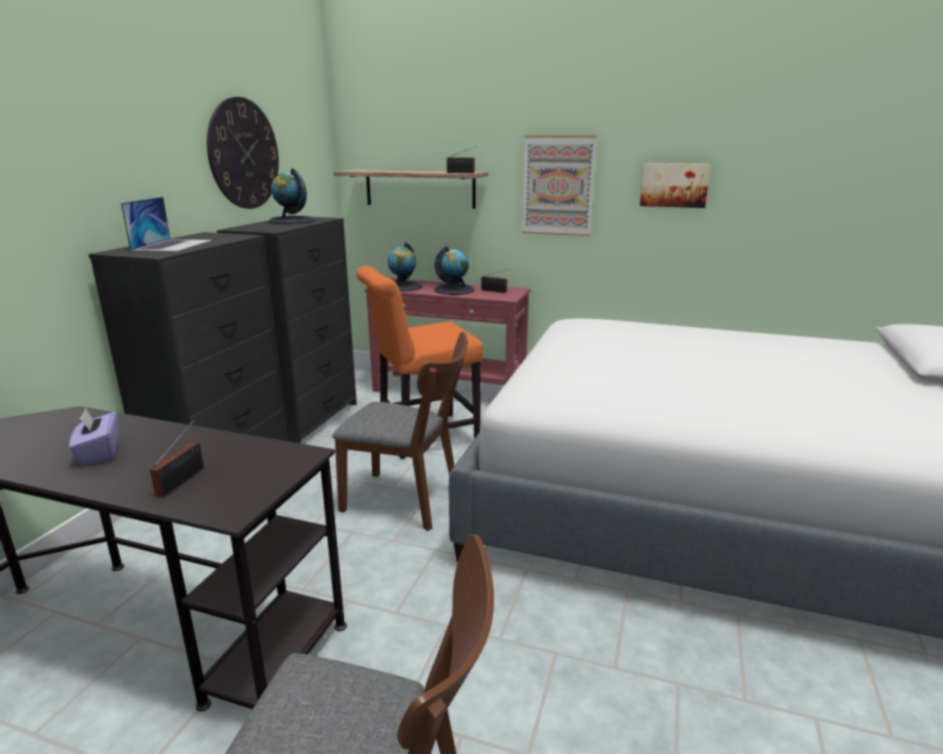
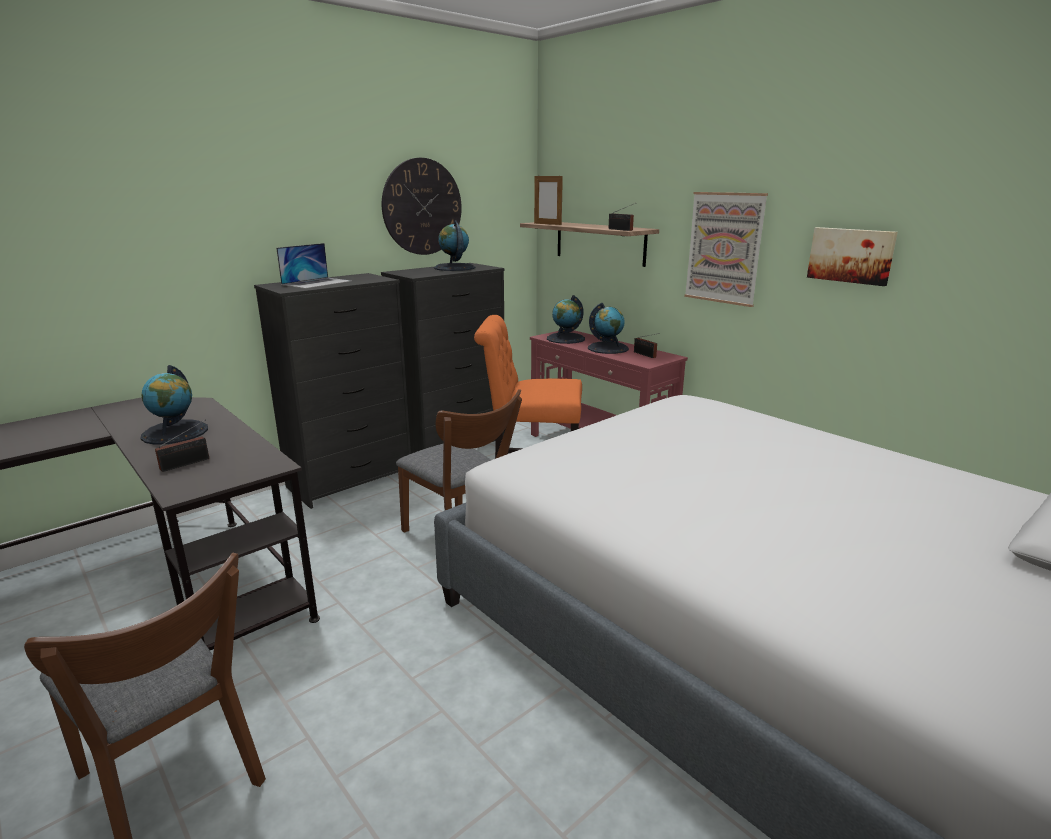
camera: 30 degrees right, 0 degrees up
(99, 453) = (175, 432): purple tissue box -> globe
(368, 171) = (547, 224): none -> picture frame

